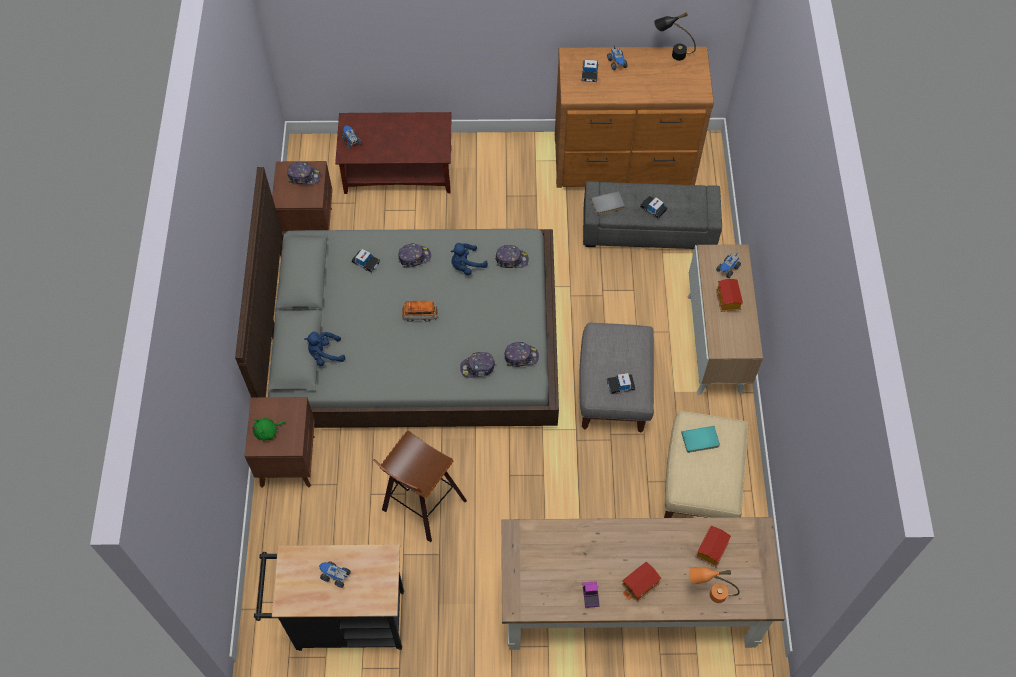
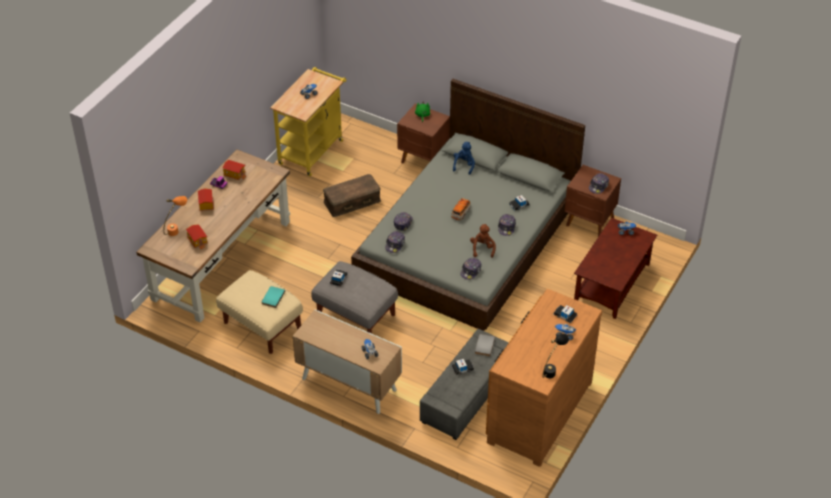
camera: 120 degrees right, 15 degrees down
(343, 620) = (313, 149): black cart -> yellow cart
(421, 506) = (352, 201): stool -> brown storage box
(466, 265) = (482, 248): blue plush toy -> brown plush toy
(727, 301) = (346, 340): toy house -> toy house (235, 175)

